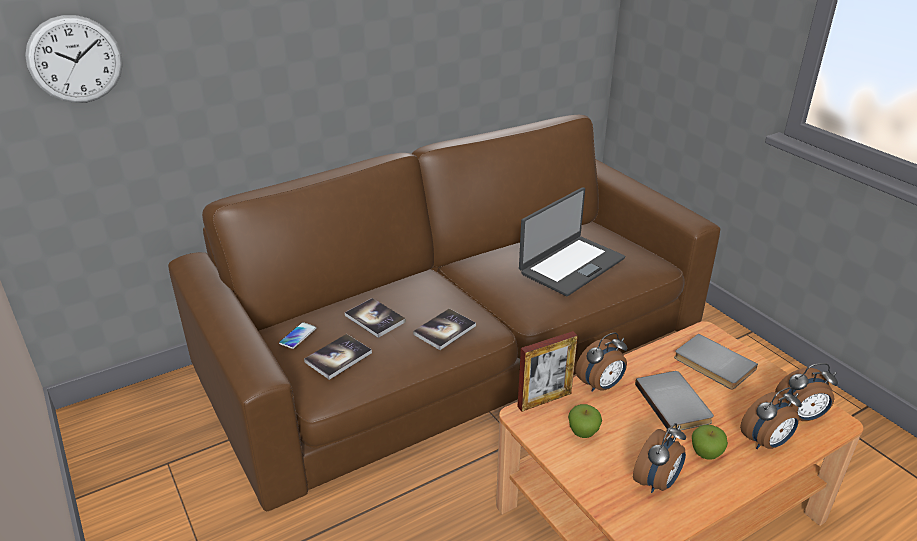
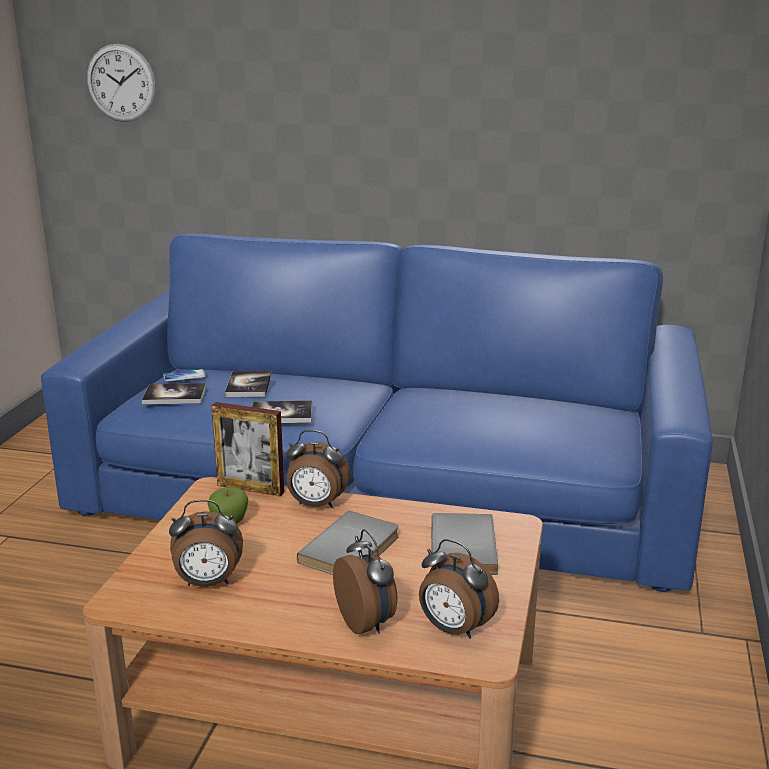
camera: 45 degrees right, 10 degrees down
(458, 349) = (384, 491): brown sofa -> blue sofa
(571, 265) = (497, 420): laptop -> none
(706, 454) = (292, 594): apple -> none
(766, 443) = (367, 622): alarm clock -> alarm clock turned 135 degrees counterclockwise

